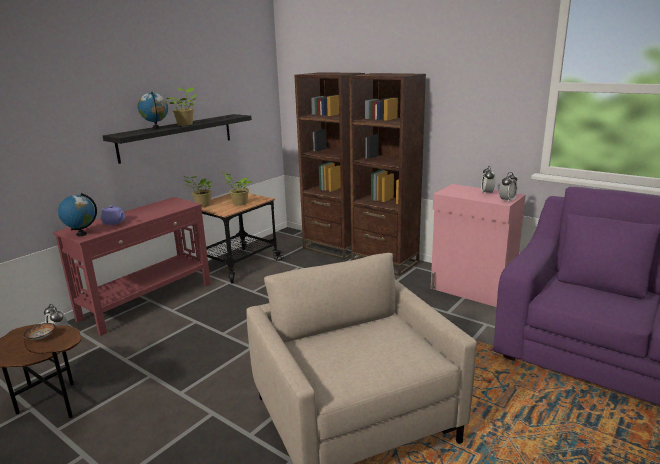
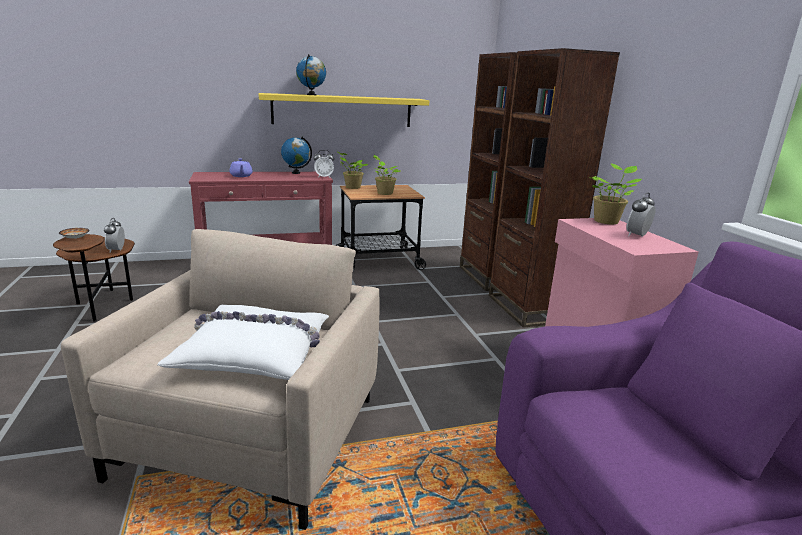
camera: 35 degrees right, 0 degrees up
(81, 234) = (203, 177): globe -> globe (296, 173)
(177, 137) = (343, 110): black shelf -> yellow shelf
(185, 124) = (346, 96): potted plant -> potted plant (607, 221)
(390, 345) = (255, 353): none -> white pillow
(507, 200) = (646, 249): alarm clock -> alarm clock (324, 177)

